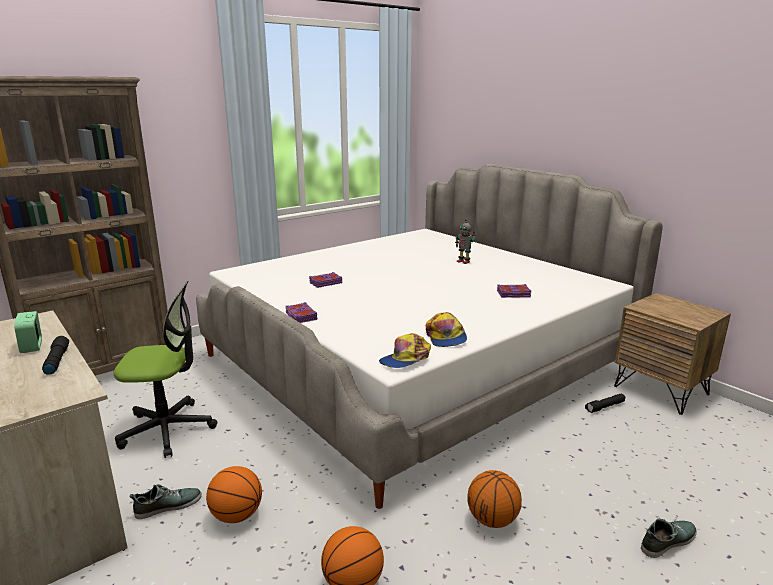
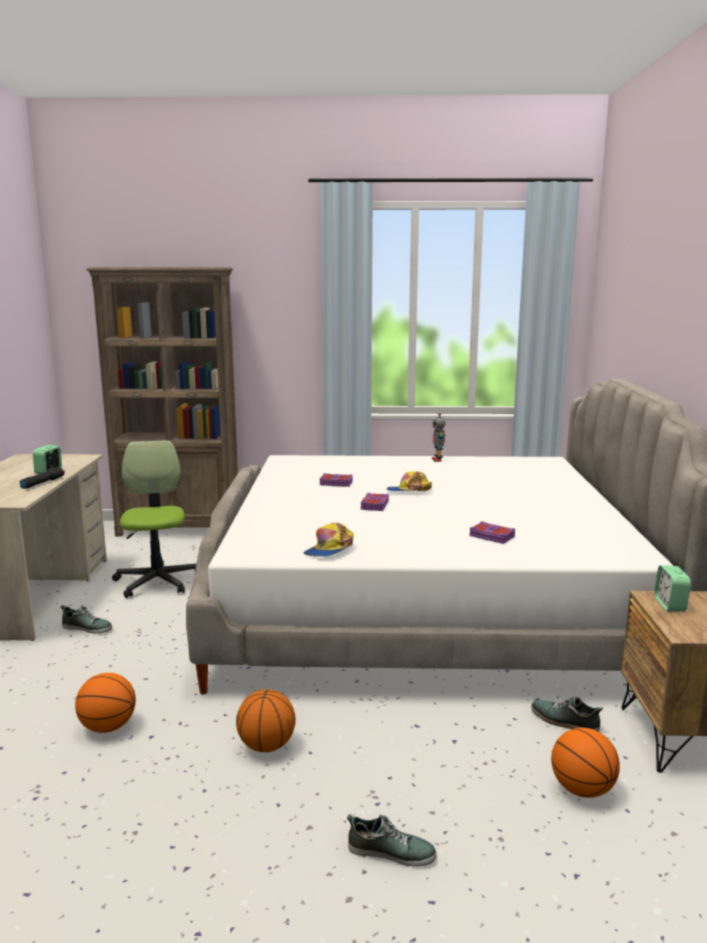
camera: 40 degrees right, 5 degrees down
(168, 429) = (157, 581): office chair -> office chair turned 135 degrees counterclockwise
(237, 515) = (112, 652): basketball -> basketball (582, 789)
(300, 316) = (257, 502): purple book -> purple book (374, 505)
(406, 359) = (258, 554): cap -> cap (409, 491)
(463, 262) = (517, 496): toy robot -> toy robot (437, 460)
(605, 407) = (564, 721): black flashlight -> shoe
(656, 308) = (670, 605): none -> alarm clock

